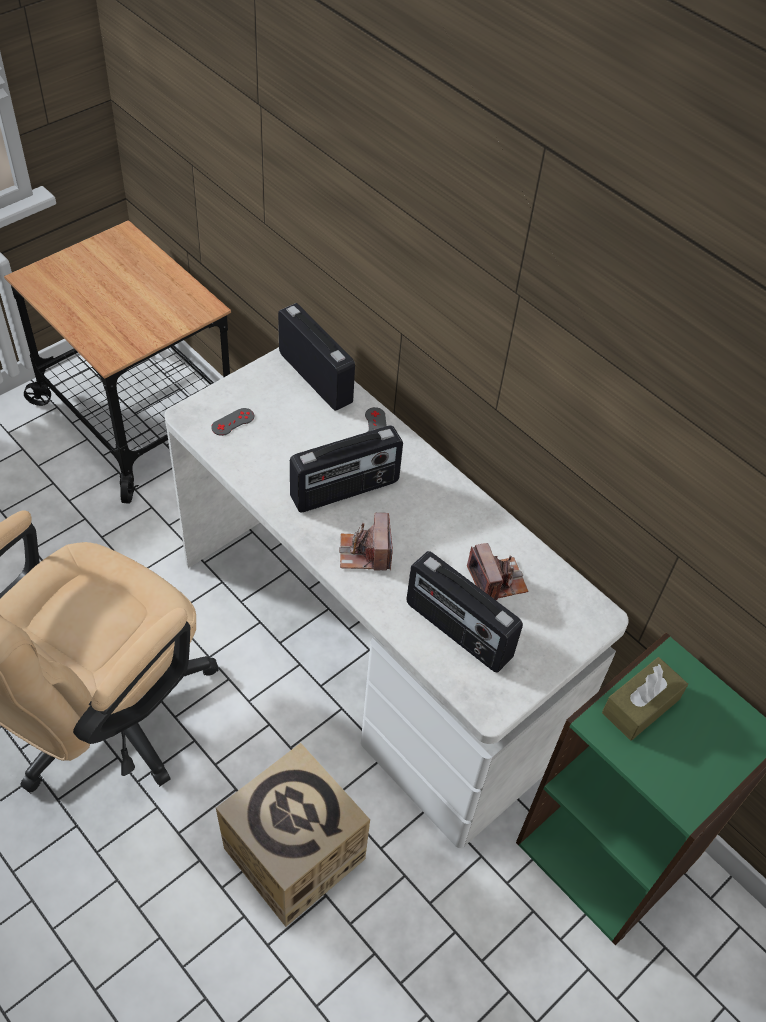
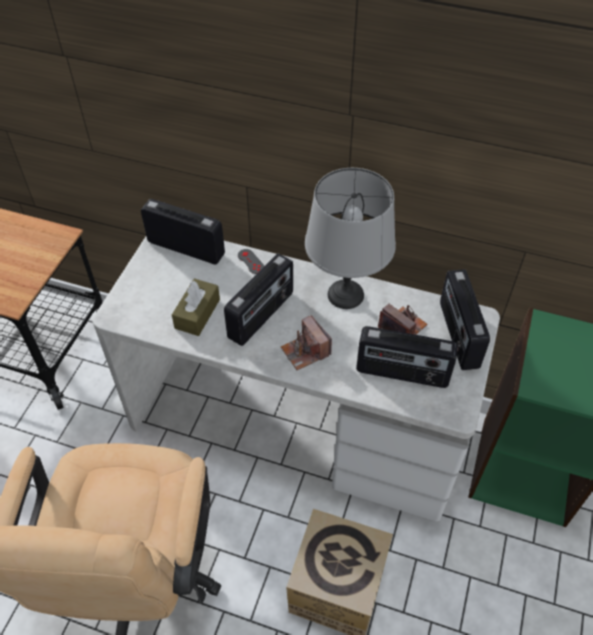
camera: 25 degrees left, 0 degrees up
(233, 422) = (148, 305): grey game controller -> none
(456, 513) = (345, 295): none -> grey table lamp
(556, 622) = (457, 335): none -> radio
(640, 706) = (549, 361): brown tissue box -> brown tissue box (197, 313)

